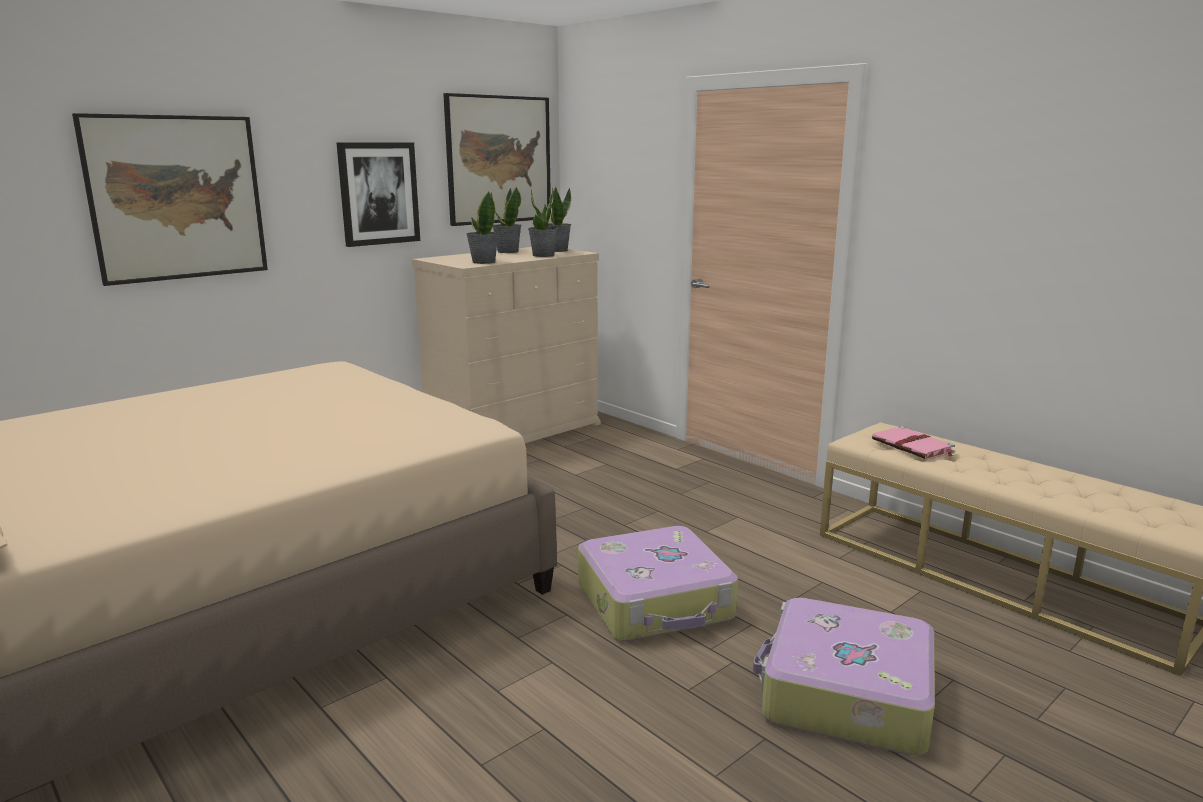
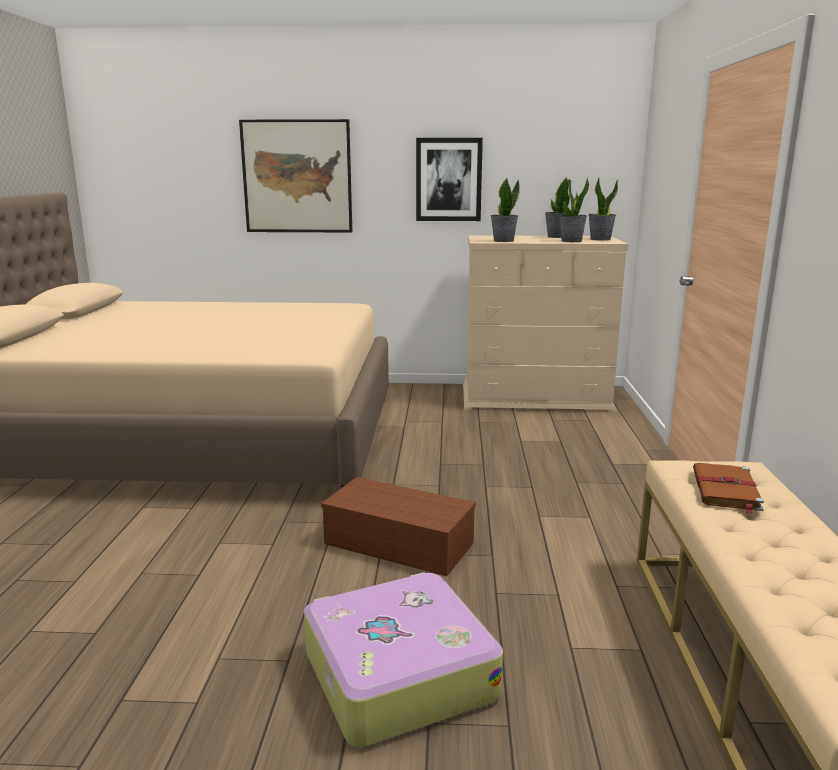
camera: 45 degrees right, 0 degrees up
(498, 160) = (571, 153): picture -> none
(656, 602) = (401, 543): suitcase -> brown storage box
(913, 446) = (726, 490): pink book -> brown book

